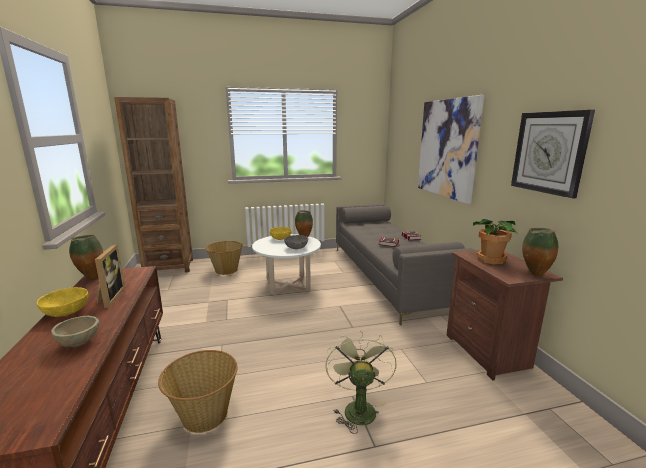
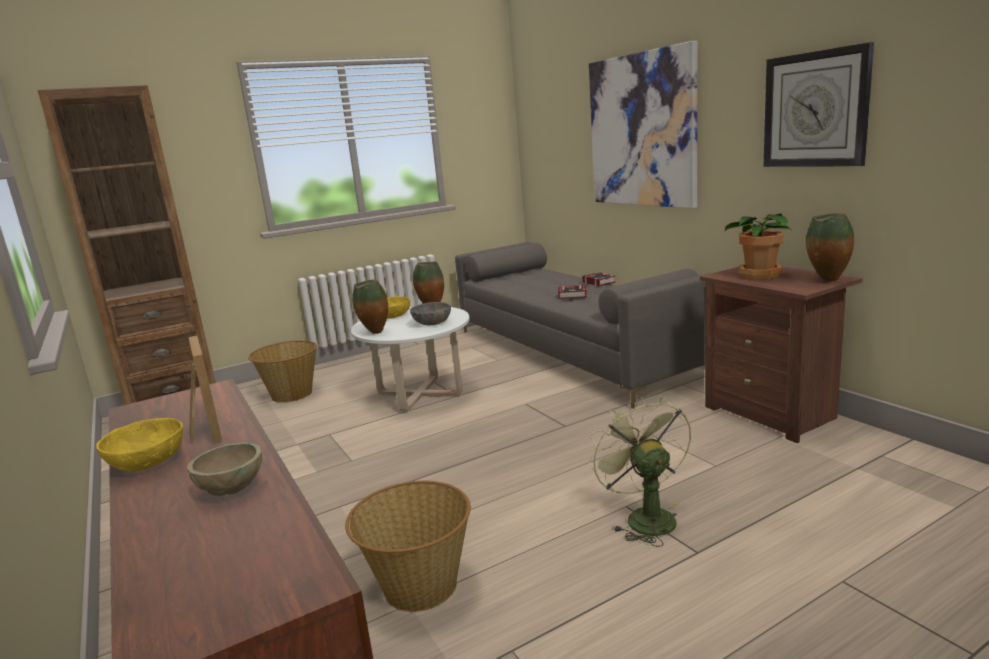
camera: 15 degrees left, 0 degrees up
(91, 278) = (129, 415): vase -> vase (374, 333)

